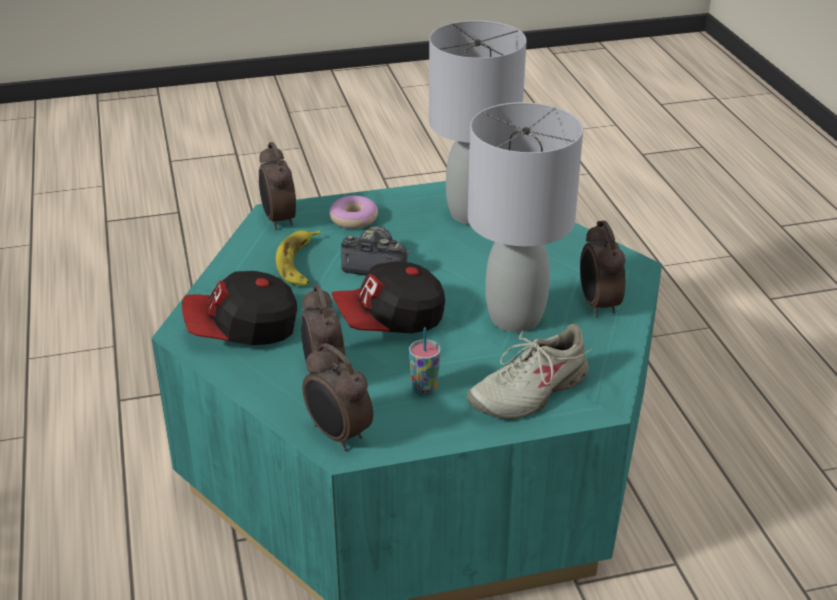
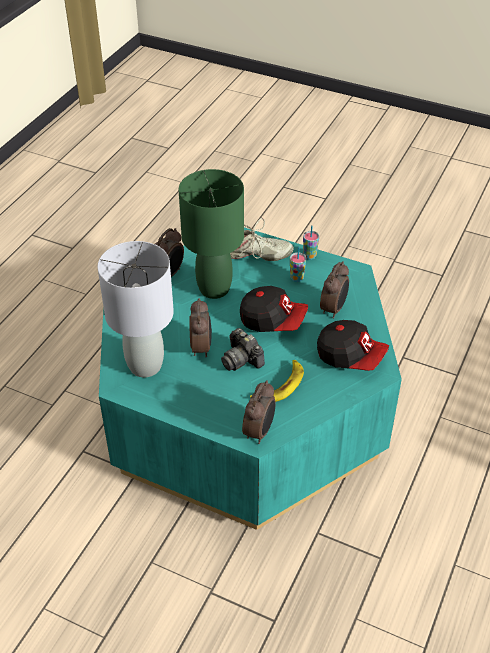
camera: 140 degrees left, 10 degrees up
(337, 435) = (354, 278): alarm clock -> alarm clock (201, 347)
(354, 219) = (214, 404): donut -> none
(445, 433) = (309, 256): none -> cup
(516, 317) = (214, 289): grey table lamp -> green table lamp

